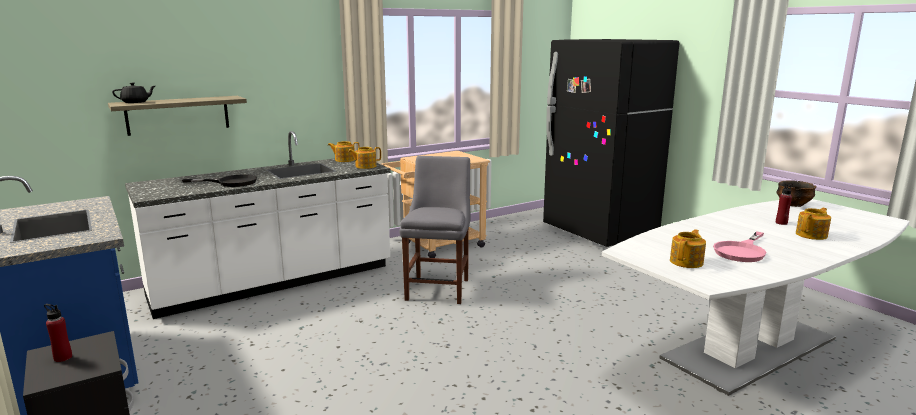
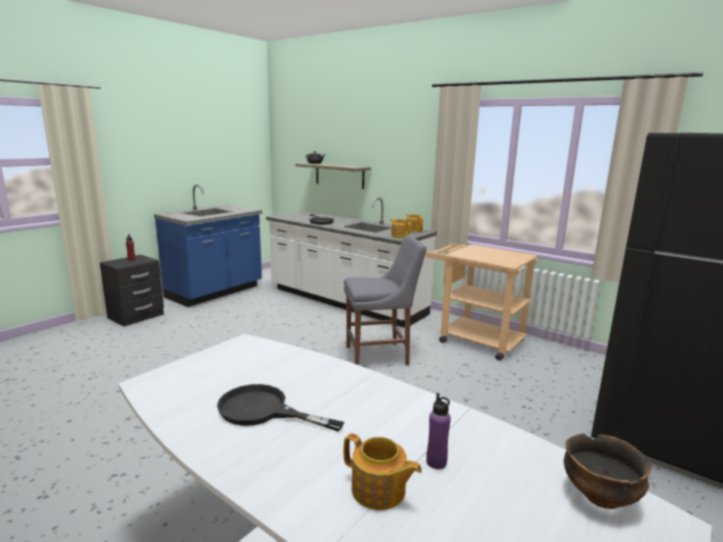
camera: 70 degrees right, 0 degrees up
(687, 262) = (216, 373): teapot -> none
(742, 251) = (263, 411): pink frying pan -> black frying pan
(781, 223) = (436, 462): red bottle -> purple bottle

